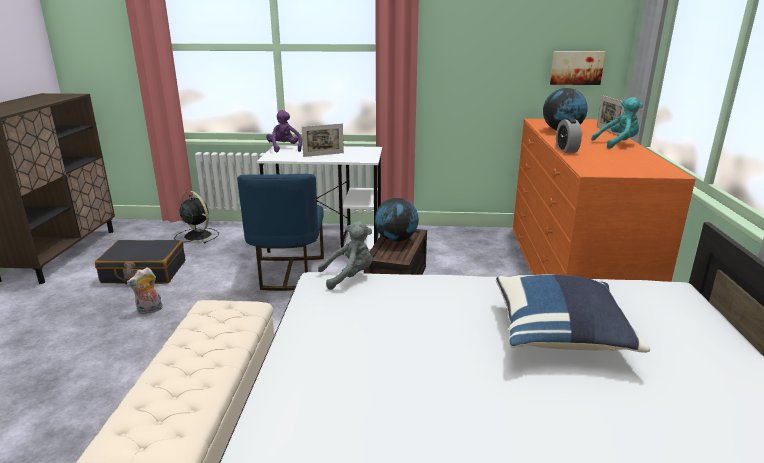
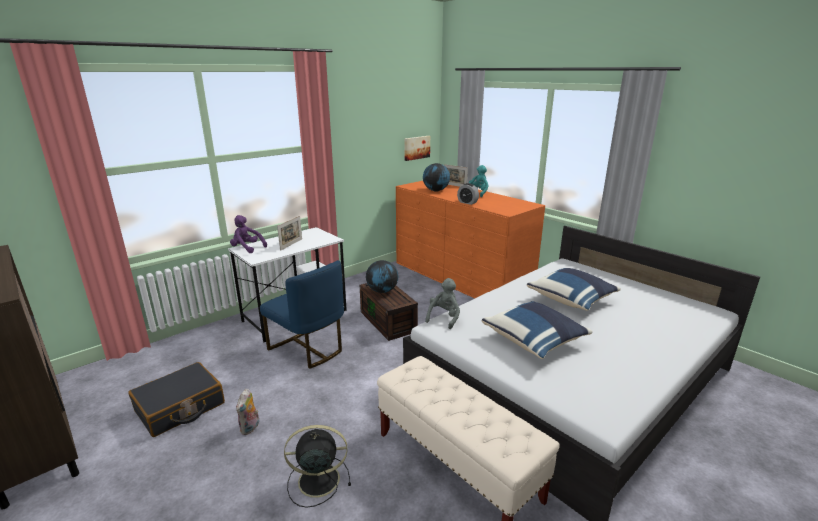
camera: 45 degrees left, 0 degrees up
(197, 235) = (170, 357): black fan -> black fan (317, 480)
(387, 350) = (534, 341): none -> blue pillow

